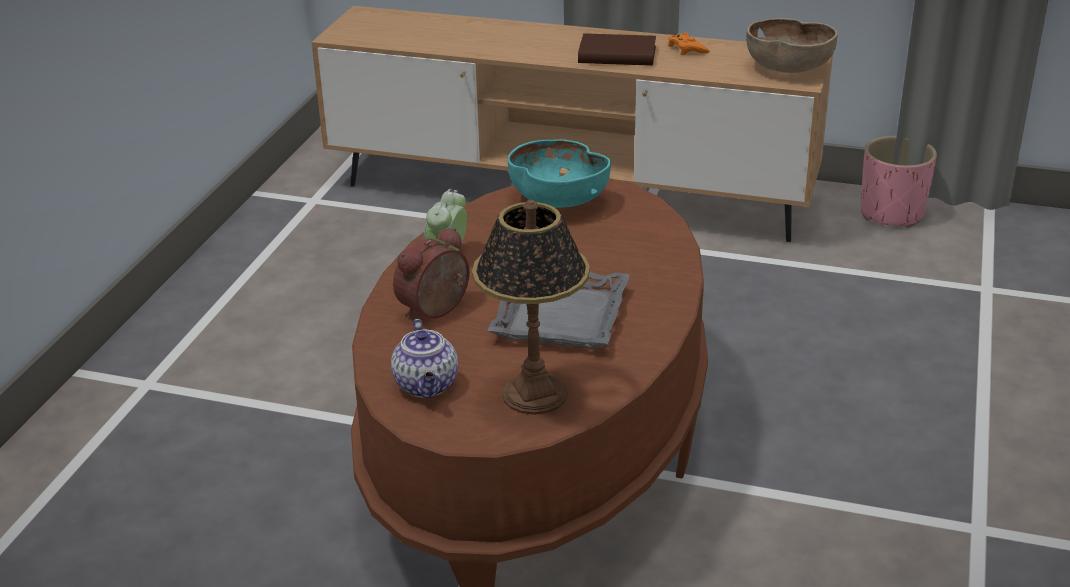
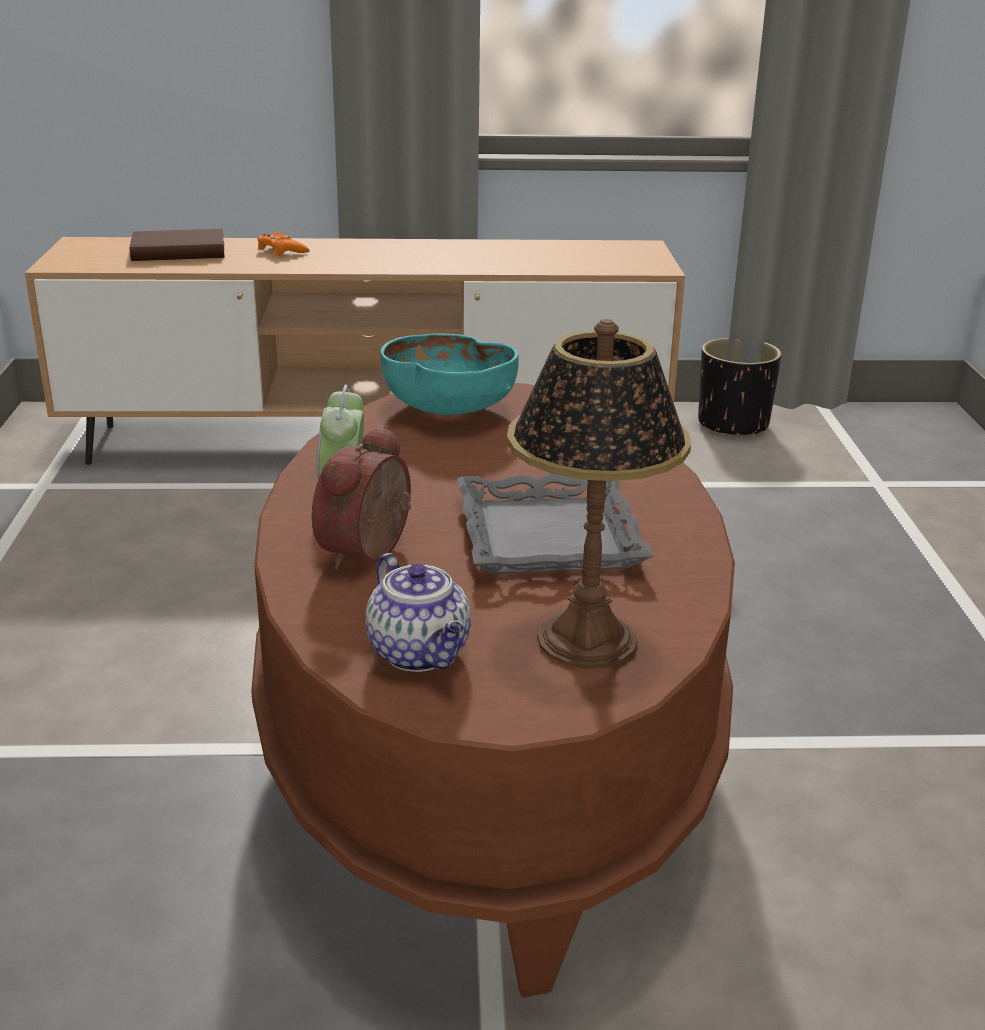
camera: 20 degrees left, 5 degrees down
(617, 55) = (428, 260): brown book -> brown book (178, 252)
(687, 49) = (504, 249): orange game controller -> orange game controller (281, 251)
(788, 69) = (631, 259): brown bowl -> none
(892, 214) = (733, 424): pink planter -> black planter

